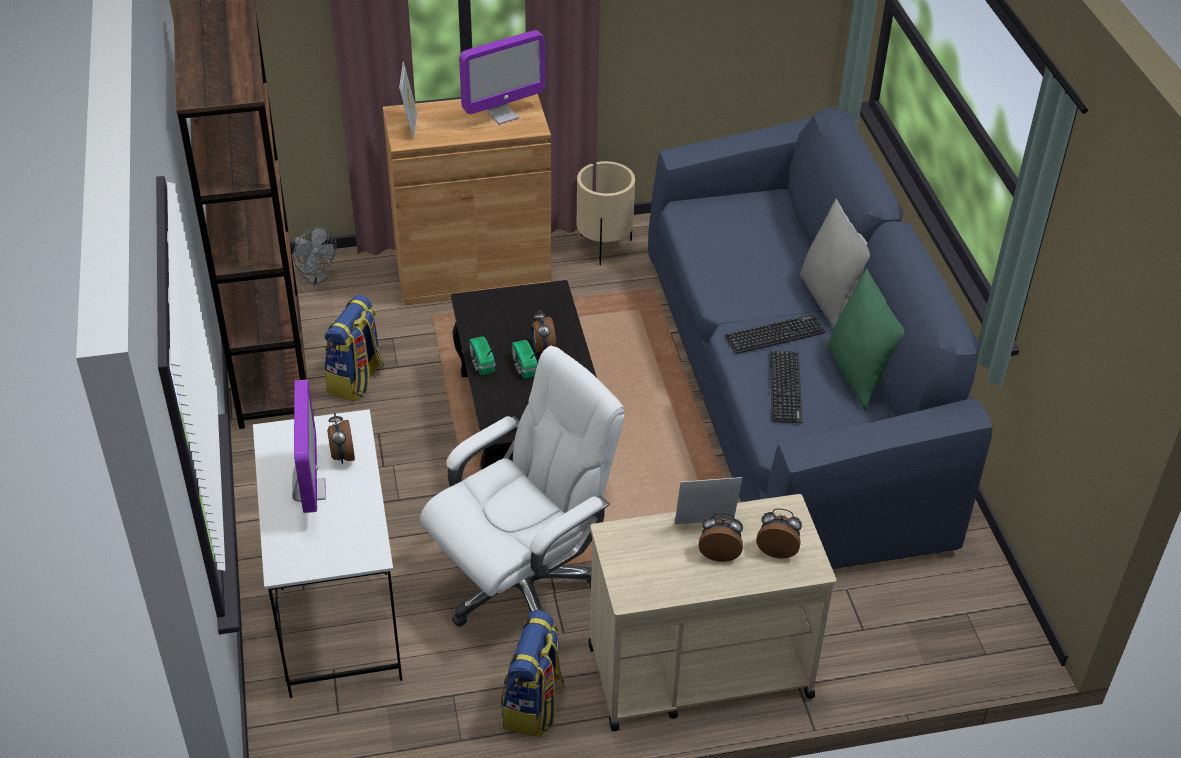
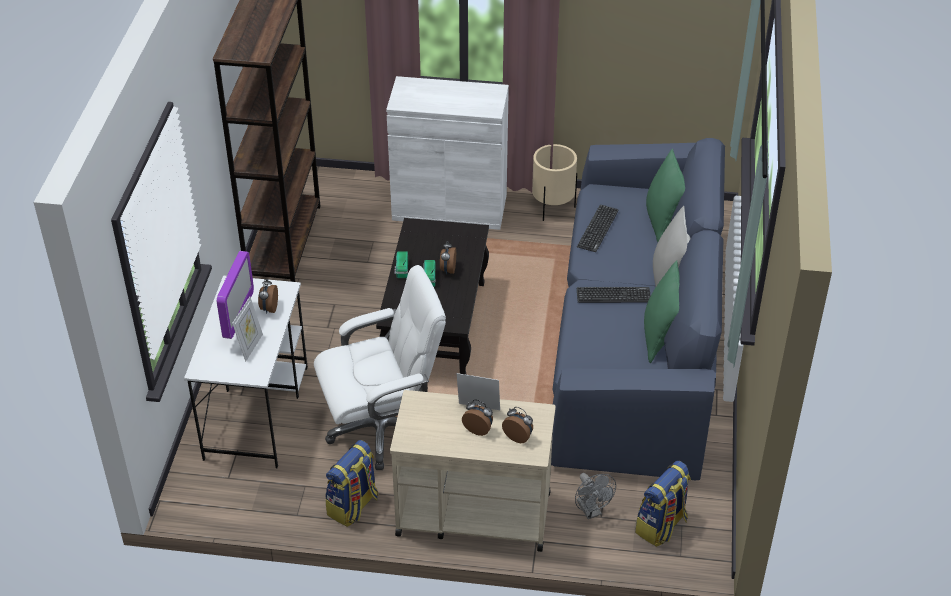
camera: 20 degrees right, 0 degrees up
(316, 278) = (340, 188): grey fan -> grey fan (591, 511)
(356, 380) = (336, 265): backpack -> backpack (661, 526)
(410, 125) = (408, 93): picture frame -> picture frame (250, 346)
(473, 273) = (449, 207): brown cabinet -> white cabinet
(502, 115) = (475, 98): monitor -> none
(784, 229) = (663, 221): none -> green pillow
(785, 387) = (601, 333): keyboard -> keyboard (597, 229)

